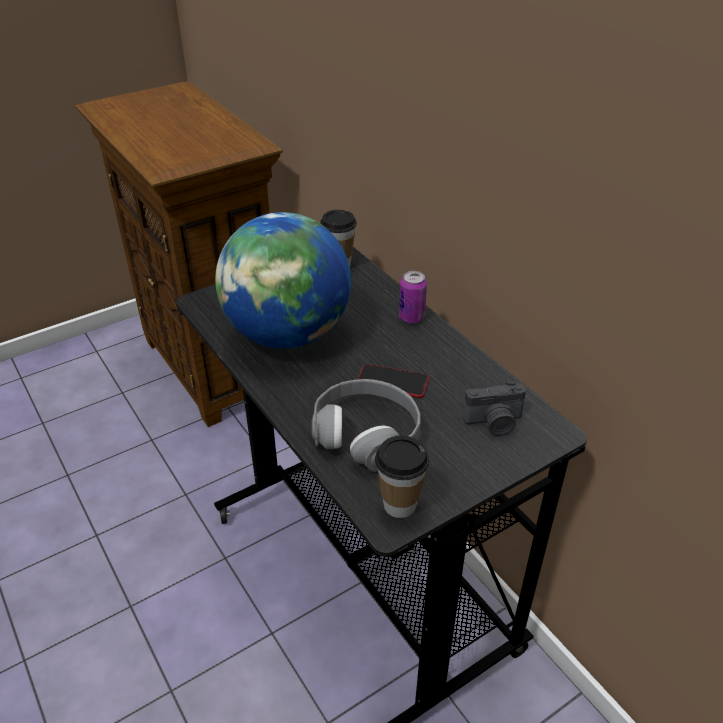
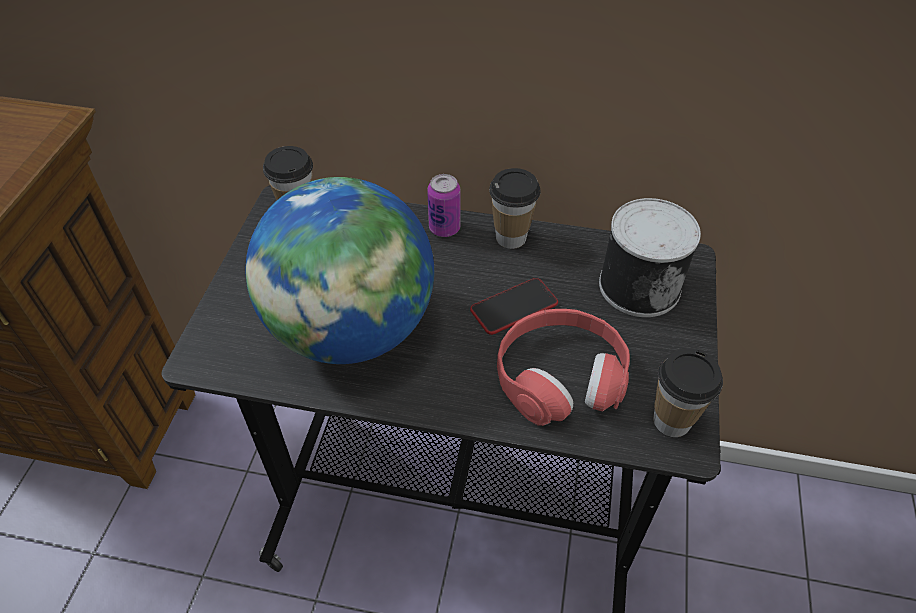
camera: 45 degrees left, 10 degrees up
(366, 433) = (560, 376): grey headphones -> red headphones
(446, 346) = (511, 237): none -> cup
(494, 423) = (638, 284): camera -> can

